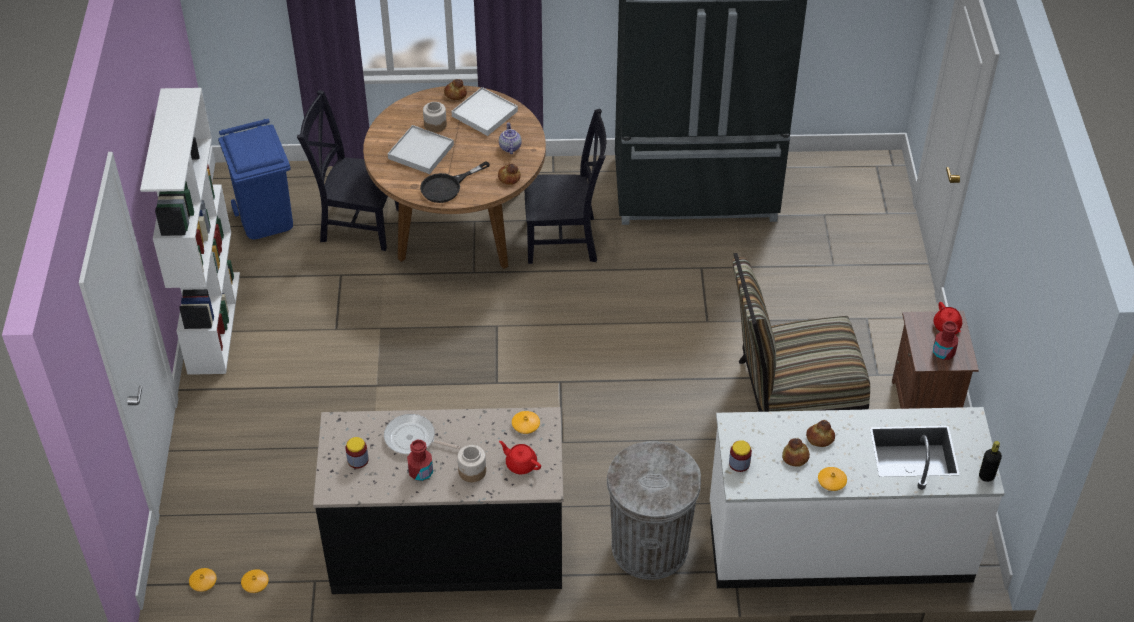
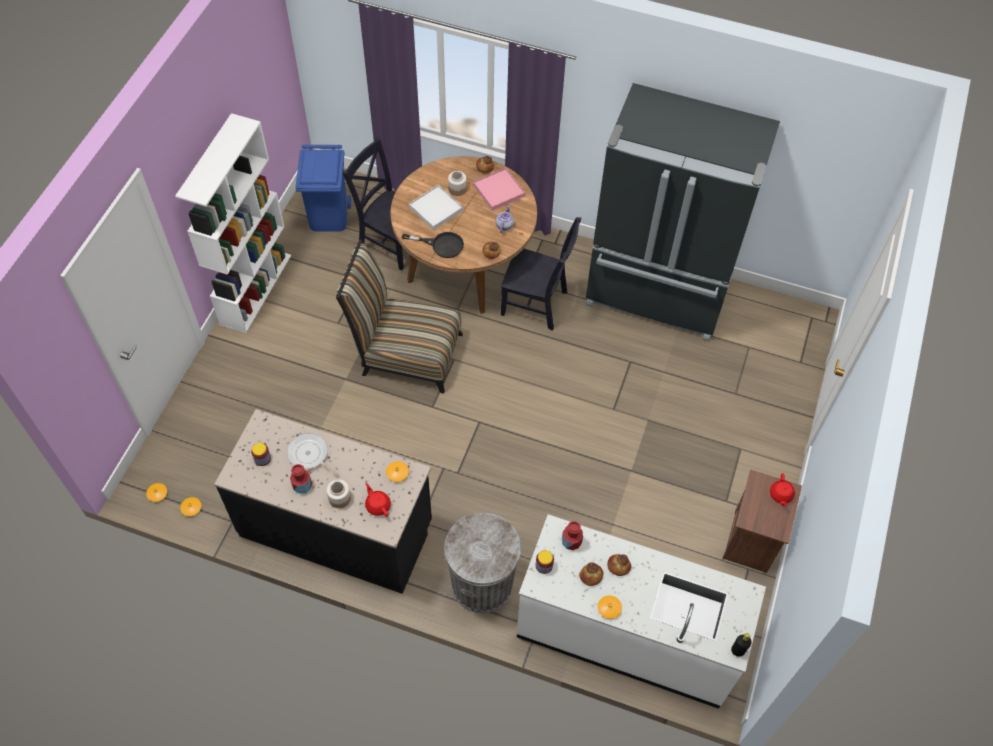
camera: 20 degrees right, 10 degrees up
(447, 186) = (441, 245): black frying pan -> black frying pan turned 150 degrees counterclockwise
(485, 114) = (499, 191): white tray -> pink tray
(792, 392) = (651, 492): chair -> chair (405, 352)
(943, 352) = (766, 517): red bottle -> red bottle (571, 541)

